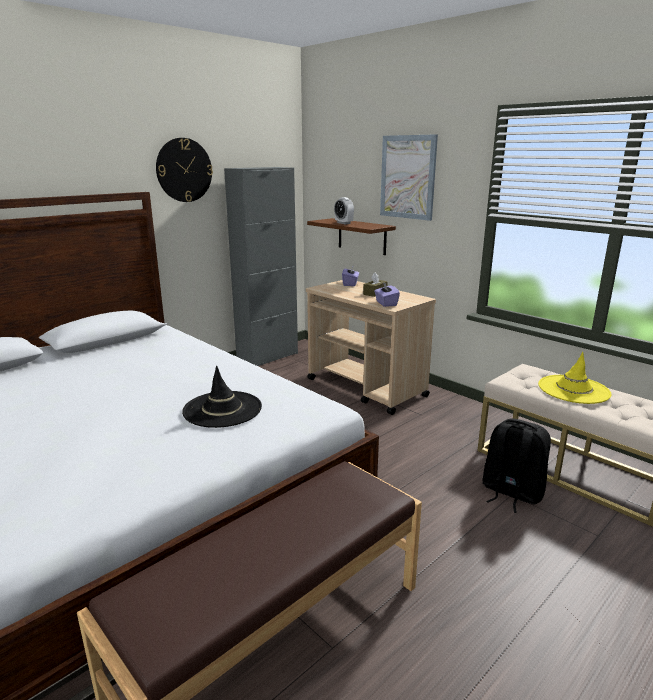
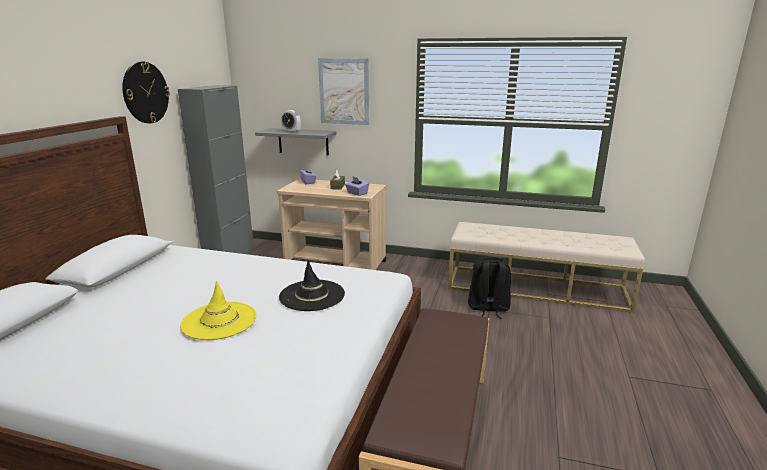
camera: 30 degrees left, 0 degrees up
(362, 236) = (303, 141): brown shelf -> grey shelf
(573, 389) = (504, 231): yellow hat -> yellow hat (219, 321)

